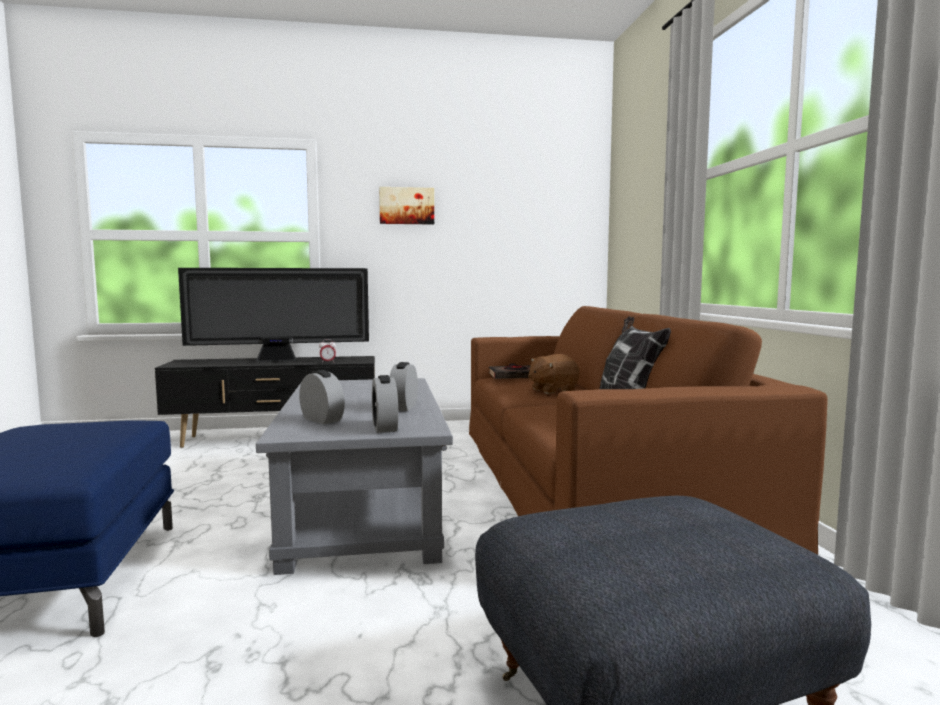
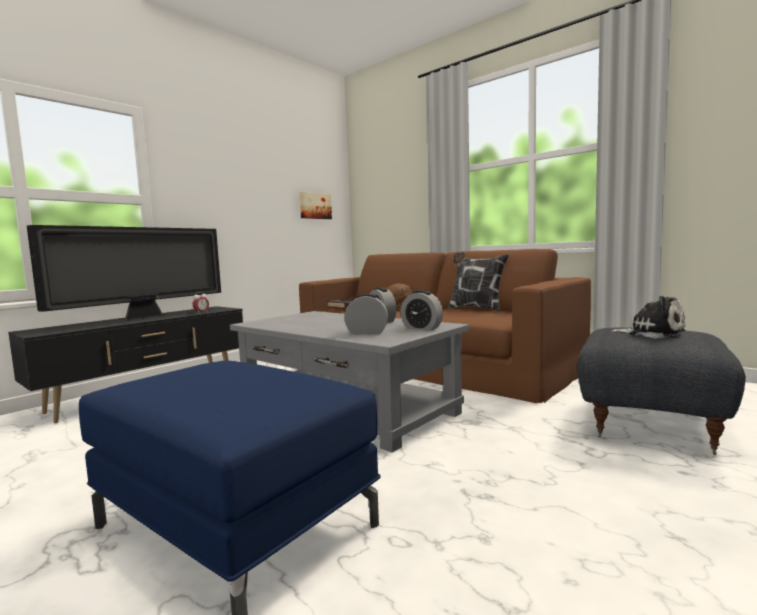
camera: 40 degrees left, 0 degrees up
(406, 206) = (223, 178): picture -> picture (315, 206)
(656, 531) = (652, 333): none -> plush toy

